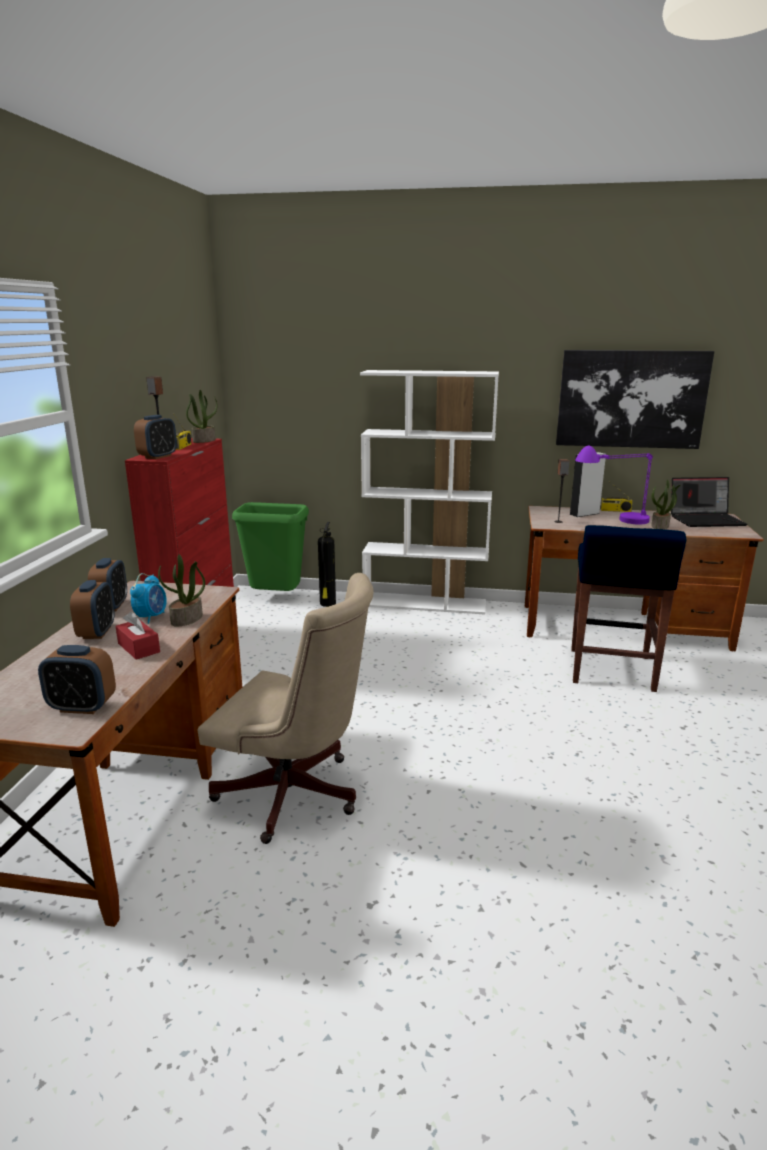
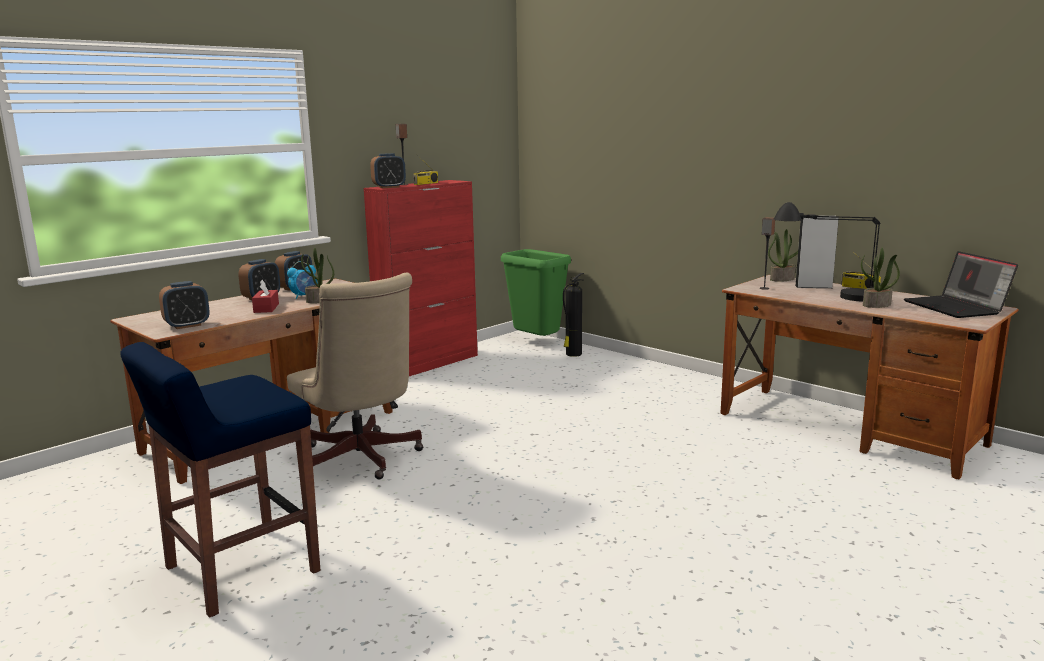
camera: 35 degrees right, 5 degrees down
(82, 707) = (187, 325): alarm clock -> alarm clock turned 75 degrees counterclockwise
(204, 440) = (454, 181): potted plant -> potted plant (782, 279)
(425, 603) = (663, 370): white bookcase -> none
(611, 522) = (825, 295): purple table lamp -> black table lamp
(611, 671) = (764, 458): blue stool -> blue stool (239, 570)
(631, 399) = (886, 155): picture -> none
(706, 520) = (956, 308): laptop -> laptop turned 45 degrees clockwise

